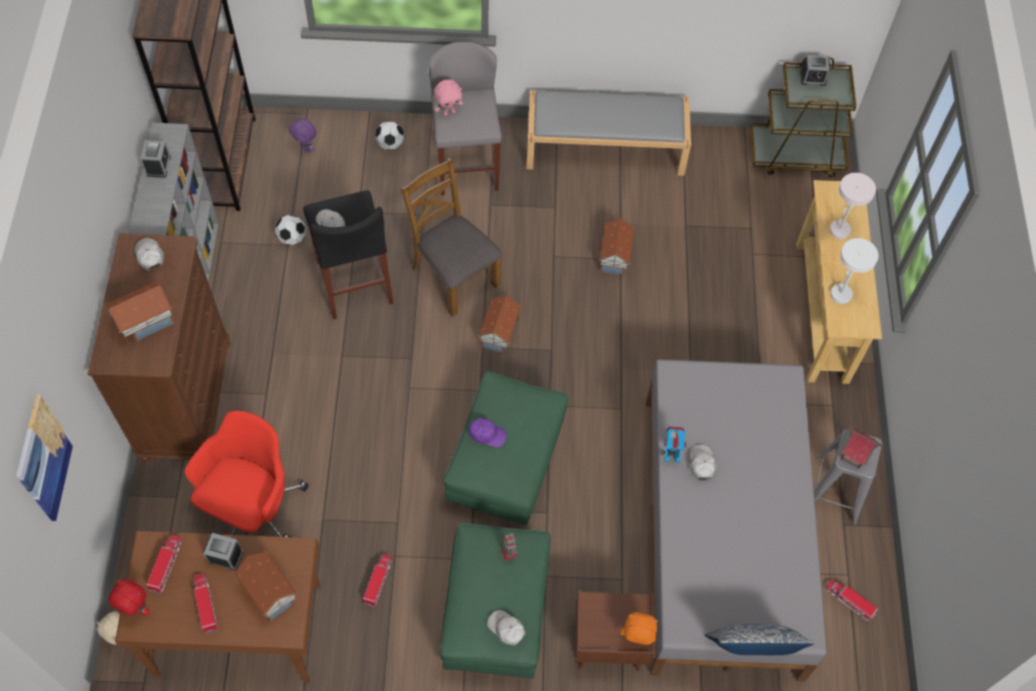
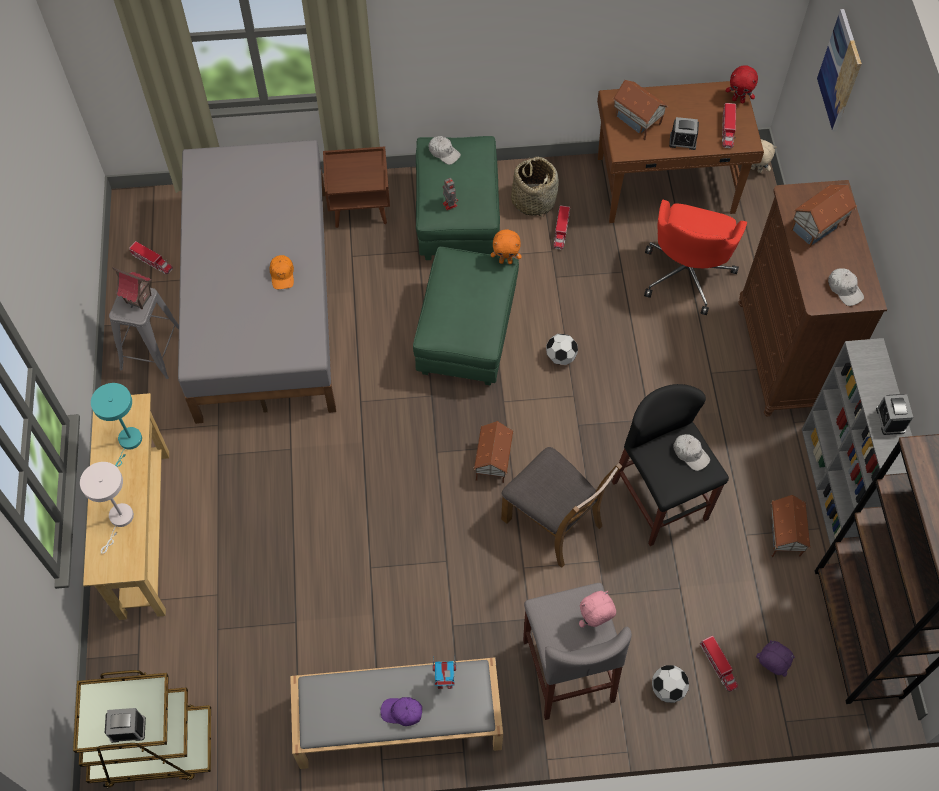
camera: 175 degrees right, 0 degrees up
(206, 604) = (685, 108): toy truck -> toy truck (718, 665)
(292, 238) = (743, 544): football -> football (560, 357)
(401, 629) = (533, 200): none -> basket
(487, 434) = (485, 296): purple cap -> purple cap (402, 712)
(615, 258) = (376, 568): toy house -> toy house (783, 536)
(636, 639) = (337, 162): orange plush toy -> orange plush toy (506, 261)
(670, 455) = (311, 279): toy robot -> toy robot (445, 682)
(701, 464) = (282, 275): white cap -> orange cap
(750, 651) = (245, 142): pillow -> none
(842, 291) = (128, 443): white table lamp -> turquoise table lamp

